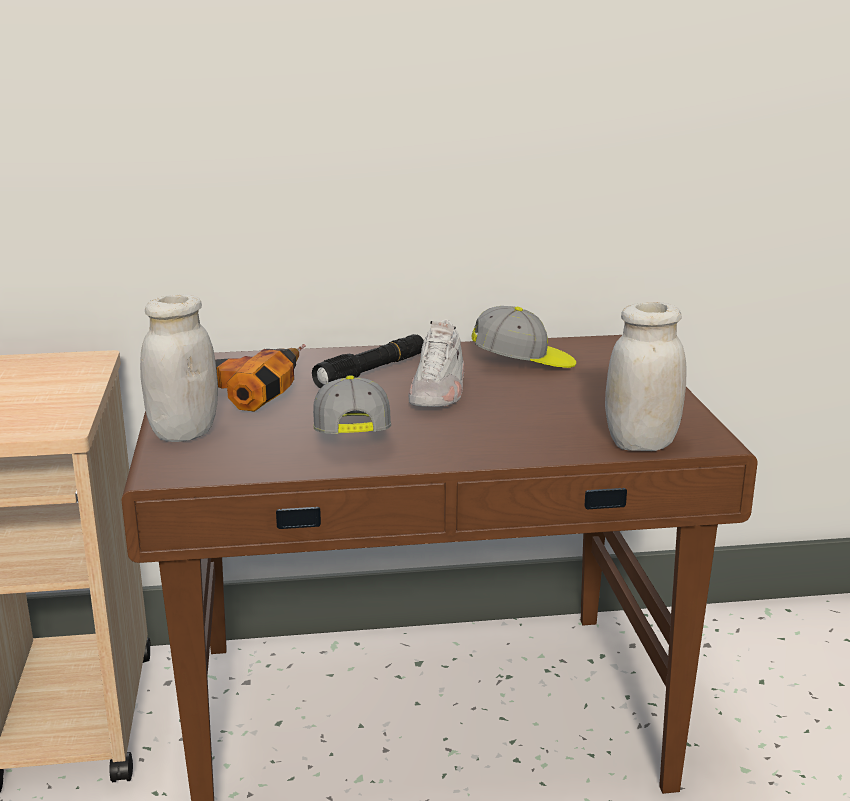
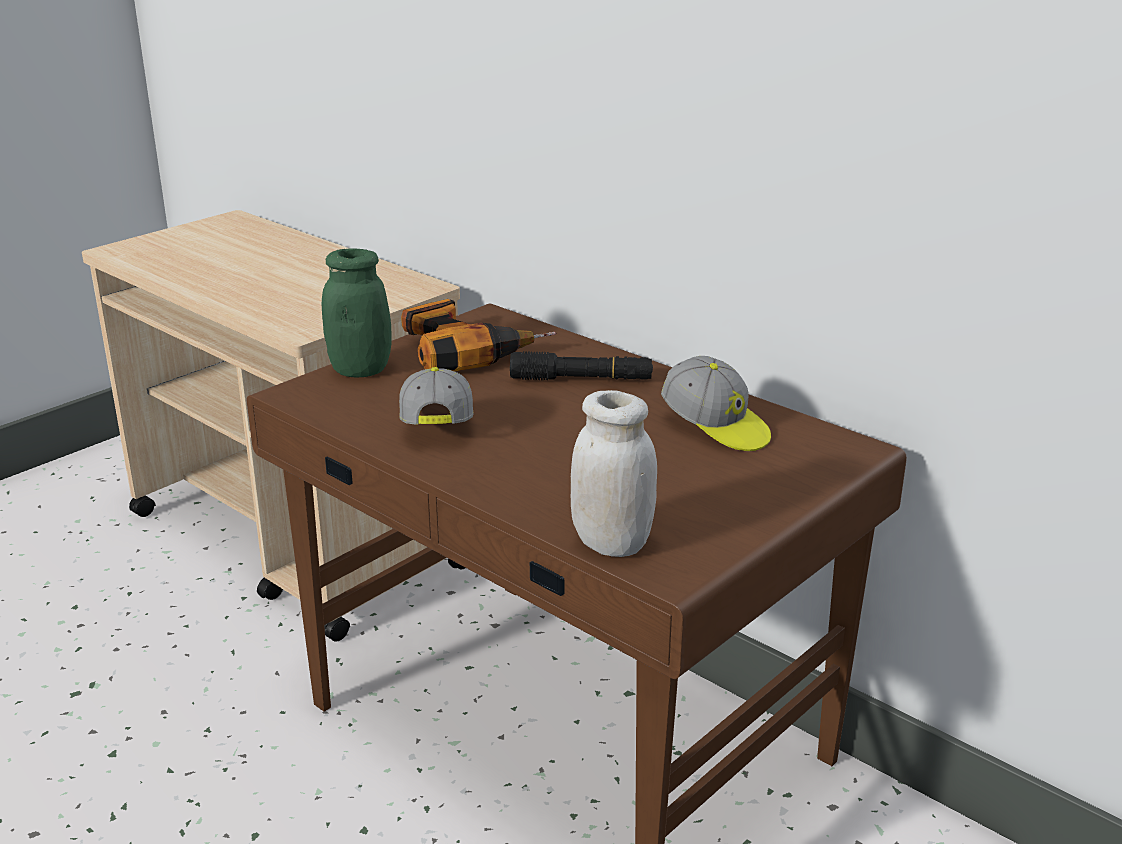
camera: 50 degrees right, 5 degrees up
(183, 433) = (360, 370): white jar -> green jar
(351, 437) = (437, 425): cap -> cap turned 45 degrees counterclockwise
(438, 391) = (585, 419): white shoe -> none

